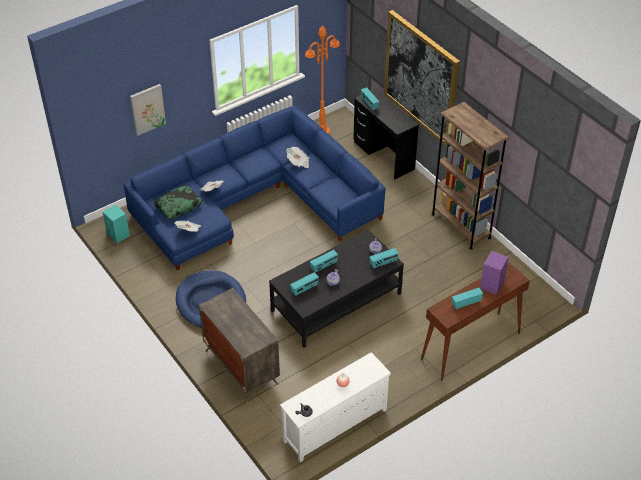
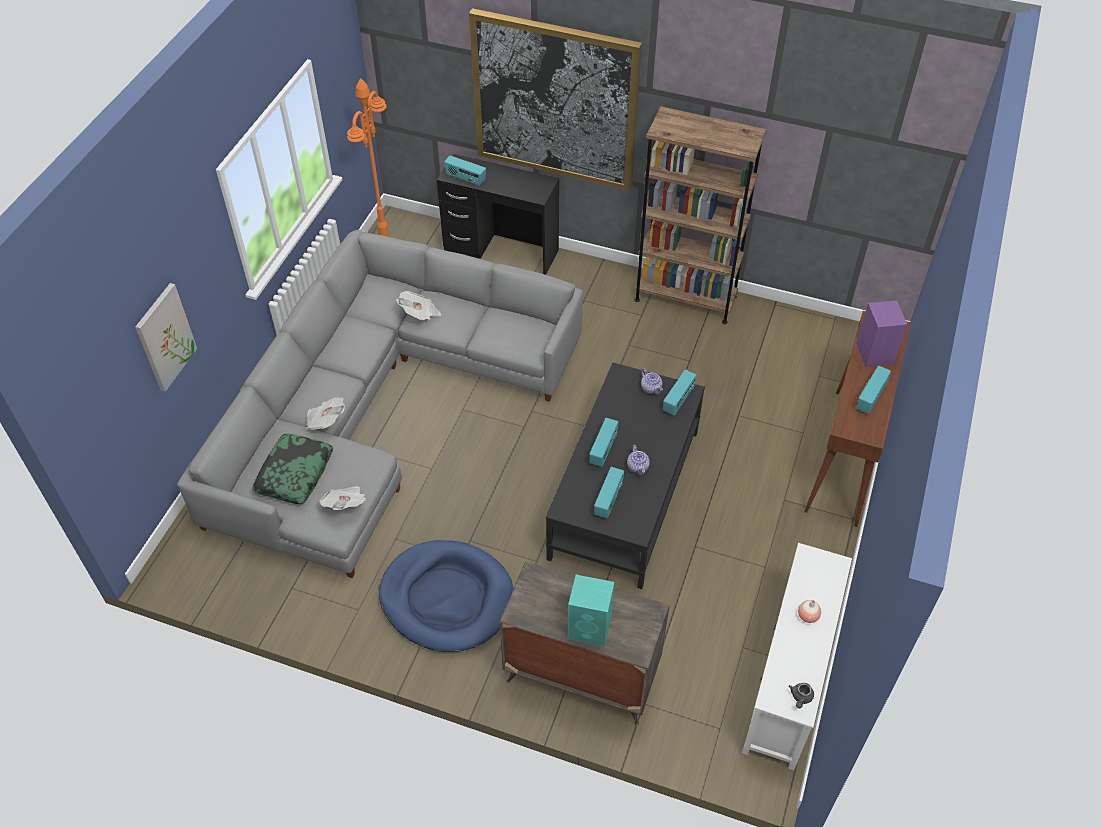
camera: 35 degrees left, 5 degrees up
(118, 235) = (206, 573): turquoise speaker -> turquoise speaker (590, 627)
(254, 201) = (377, 406): blue sofa -> grey sofa

